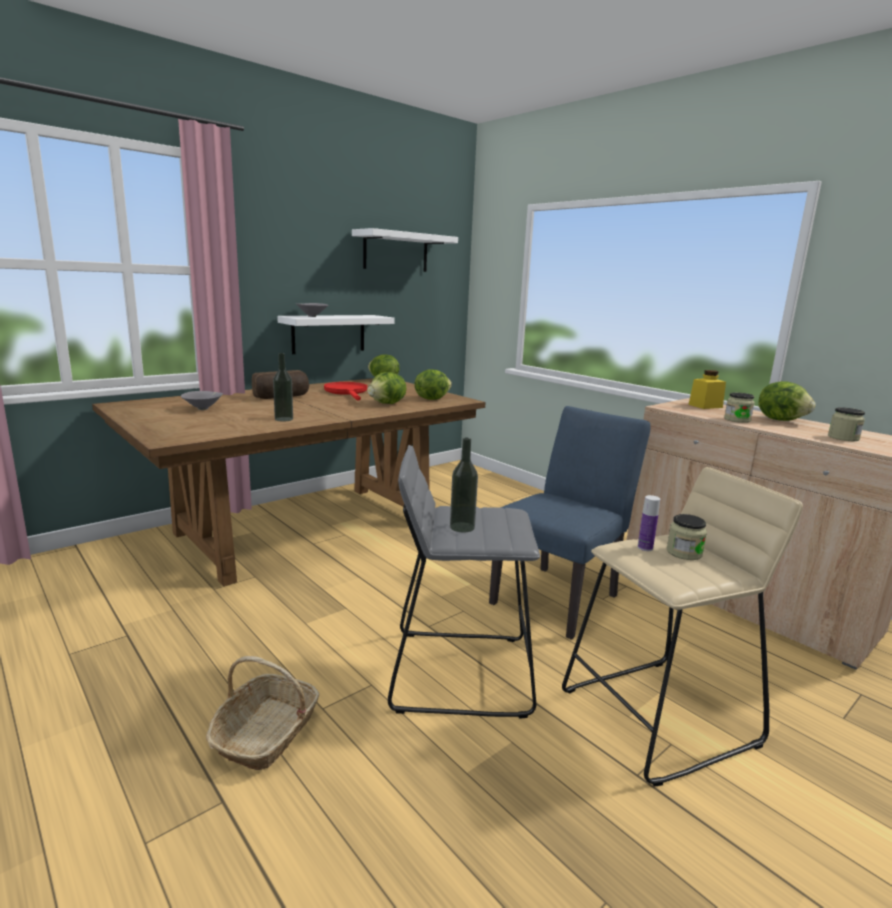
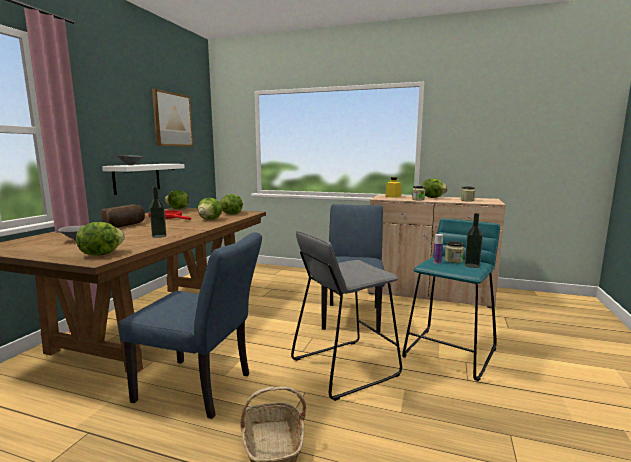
camera: 30 degrees left, 5 degrees down
(186, 433) = (101, 254): none -> lettuce
(266, 630) = (201, 389): none -> blue chair
(395, 252) = (172, 119): white shelf -> picture
(462, 527) = (347, 273): bottle -> bottle (472, 265)
(659, 717) = (450, 353): beige stool -> turquoise stool

